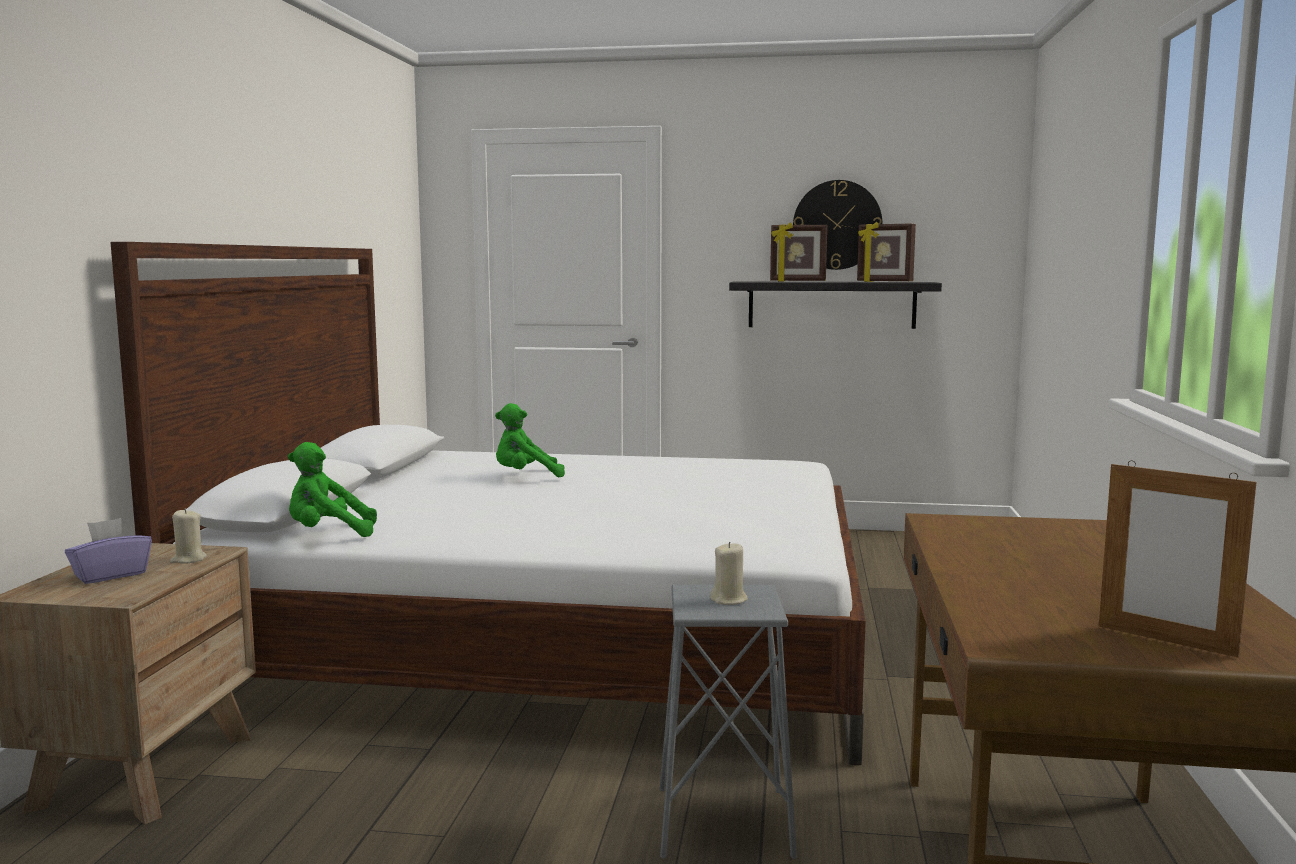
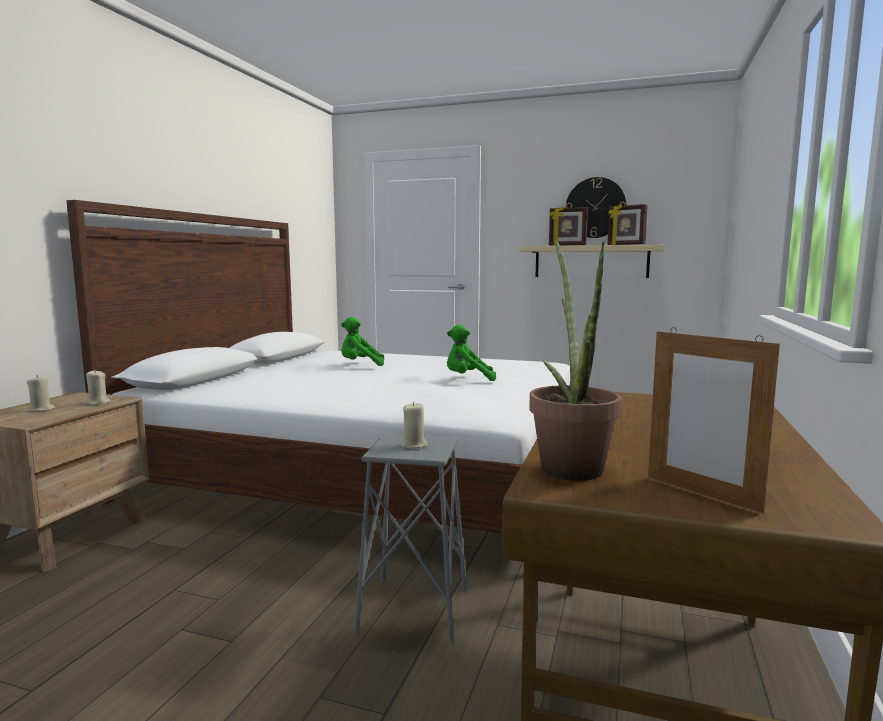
camera: 10 degrees right, 0 degrees up
(110, 575) = (41, 409): purple tissue box -> beige candle
(328, 534) = (203, 393): green plush toy -> green plush toy (468, 379)
(831, 304) = (591, 261): black shelf -> beige shelf
(1003, 617) = (568, 464): none -> potted plant

